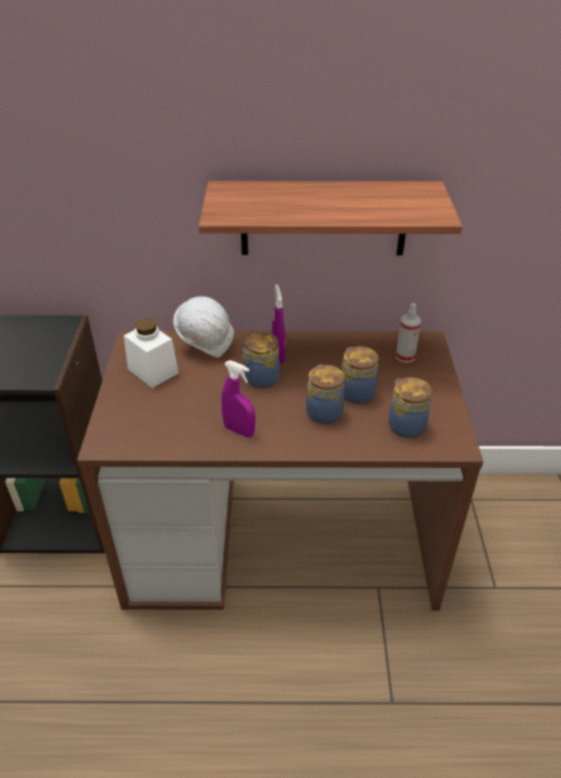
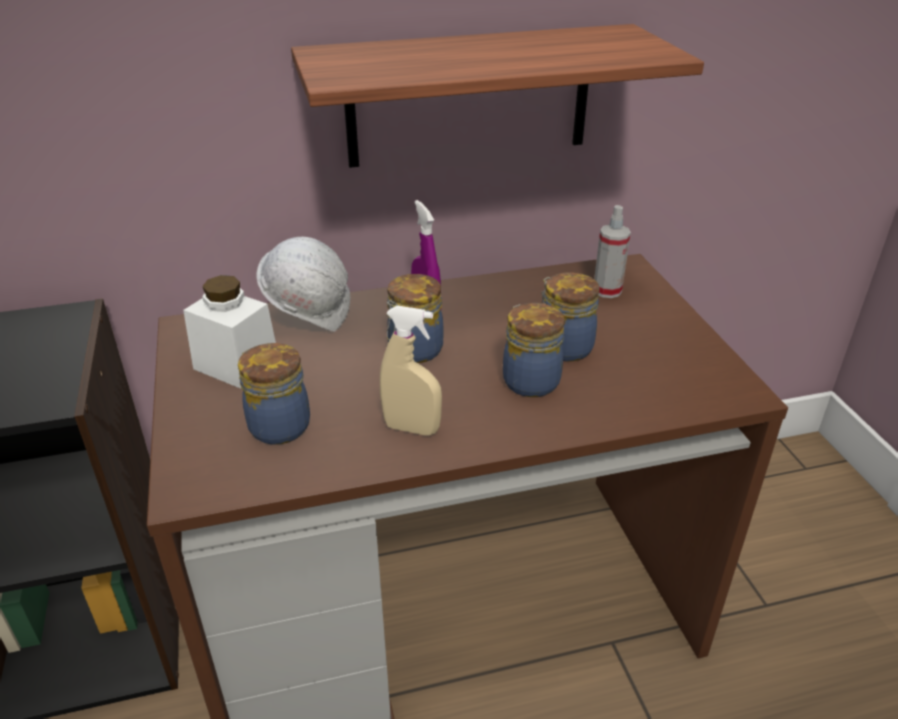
camera: 15 degrees left, 5 degrees down
(239, 430) = (411, 428): purple spray bottle -> beige spray bottle
(405, 425) = (656, 378): jar -> jar (277, 425)

